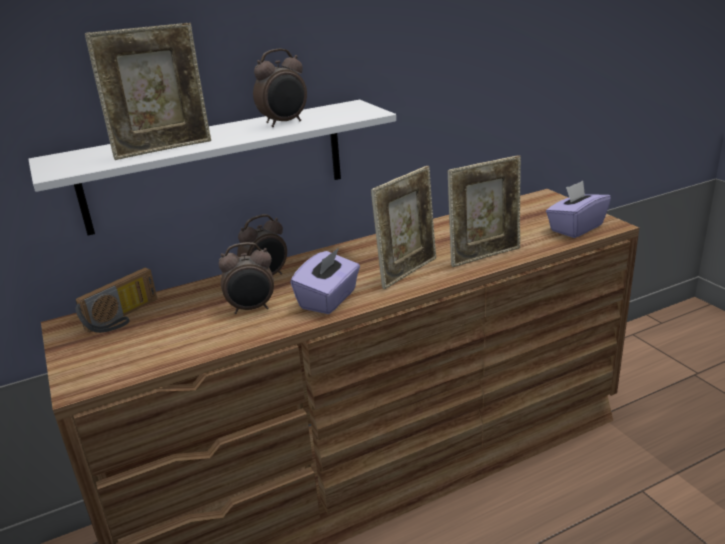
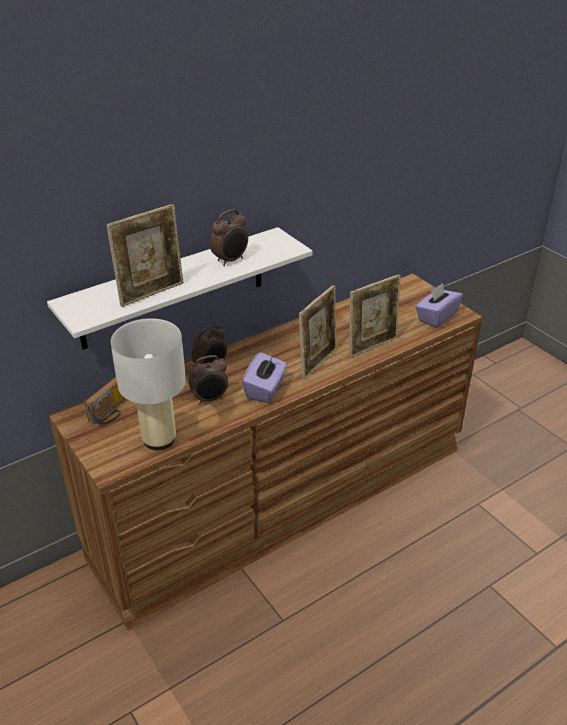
camera: 10 degrees left, 10 degrees up
(163, 352) = (158, 439): none -> white table lamp

